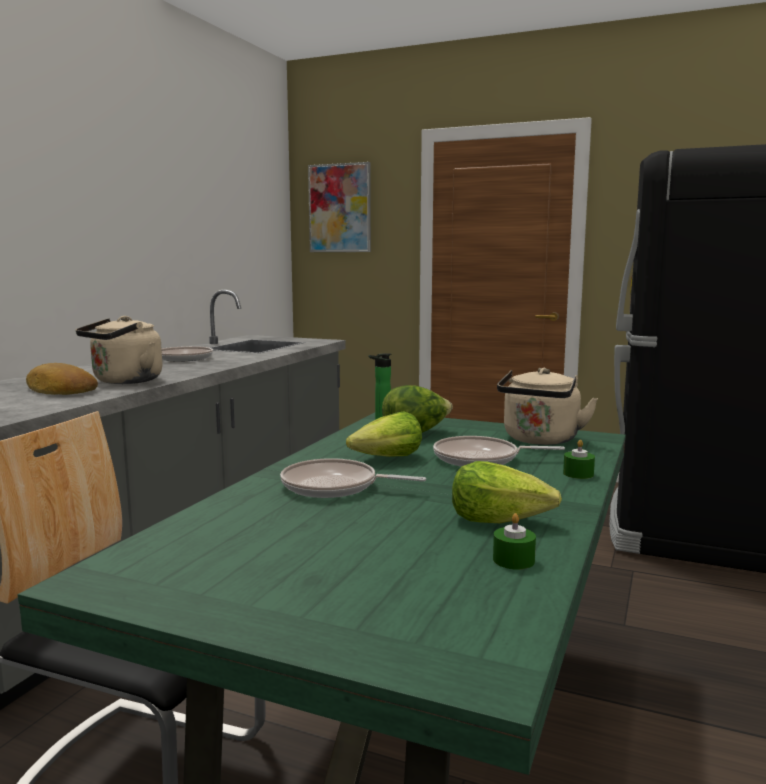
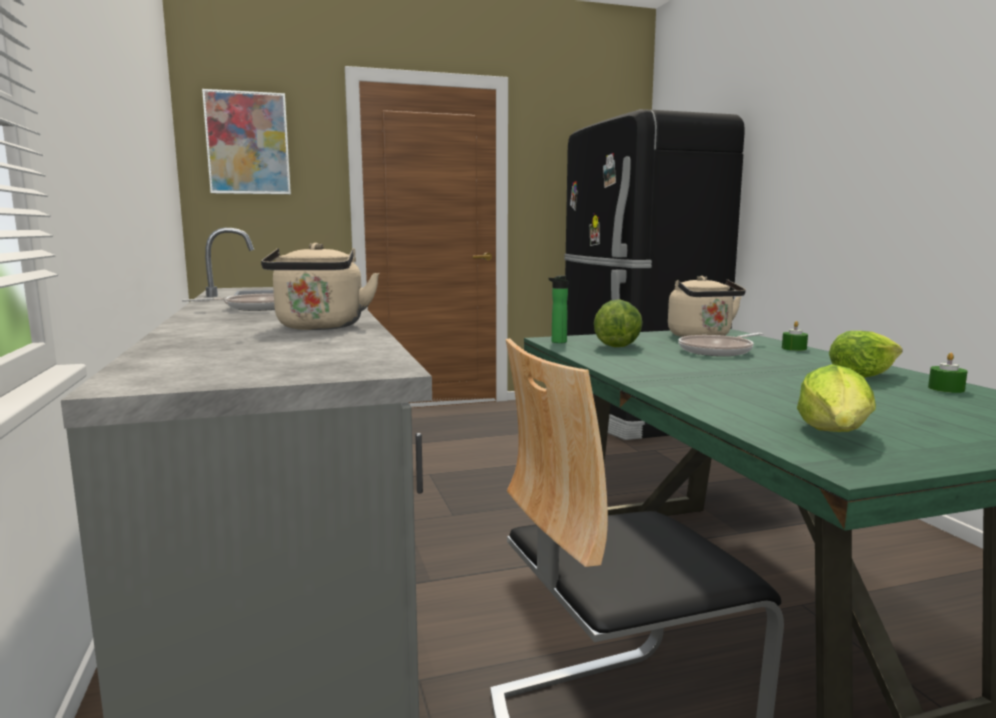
camera: 40 degrees left, 0 degrees up
(59, 390) = (288, 341): bread -> none
(335, 487) = (715, 381): frying pan -> none
(388, 458) = (669, 360): lettuce -> lettuce (835, 433)

